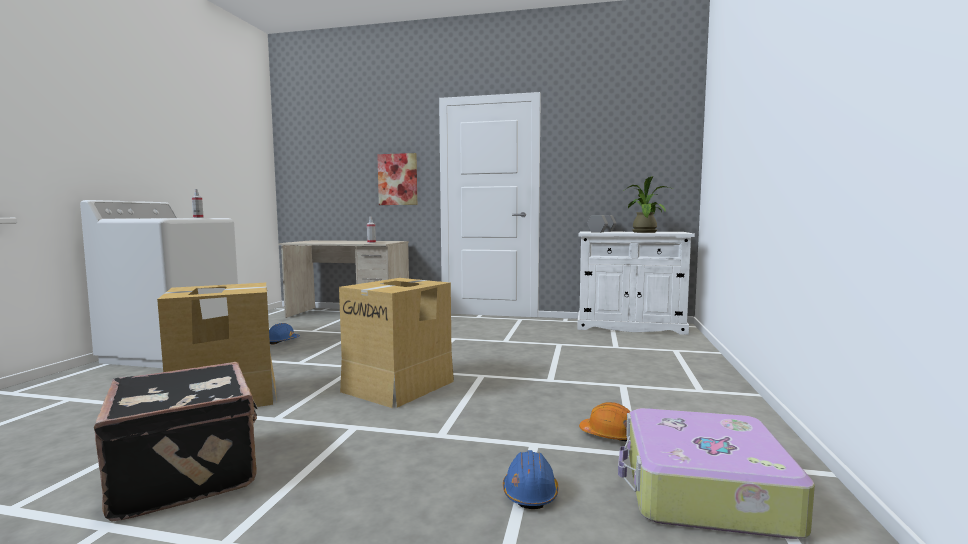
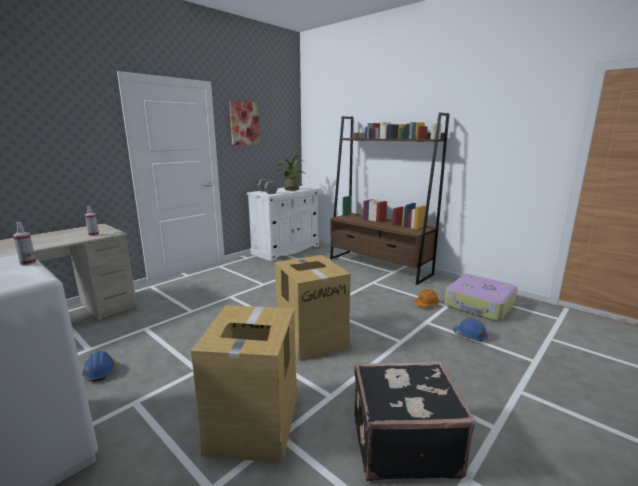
camera: 60 degrees left, 10 degrees up
(397, 179) = (78, 158): picture -> picture (244, 123)
(700, 378) = (379, 266): none -> brown bookcase

